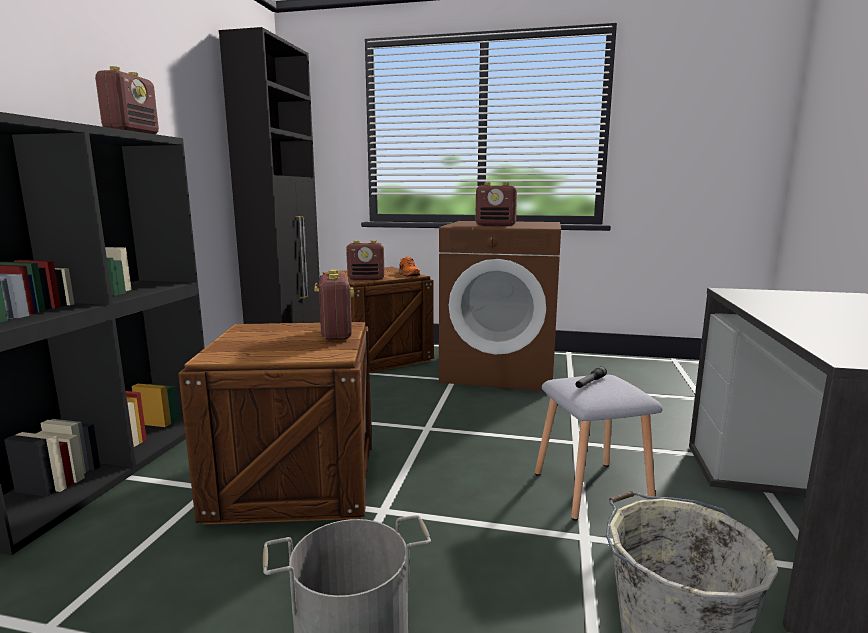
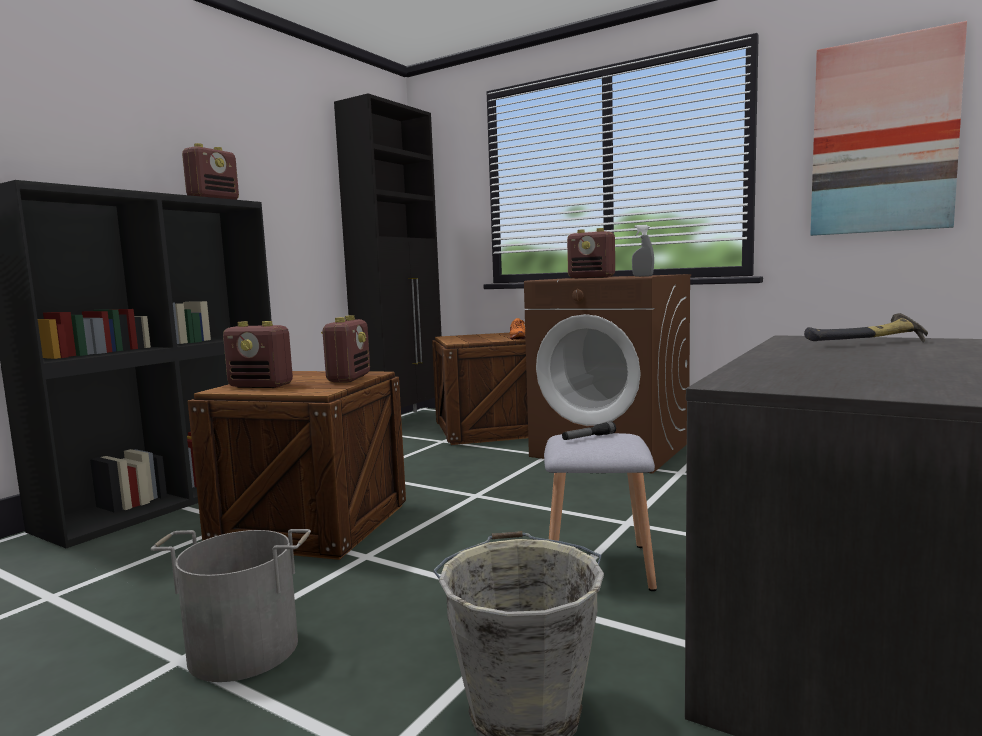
camera: 20 degrees right, 5 degrees down
(366, 279) = (465, 341): radio -> radio (261, 386)
(548, 227) = (642, 276): none -> grey spray bottle
(705, 121) = (883, 137): none -> picture
(806, 299) = (870, 343): none -> hammer

